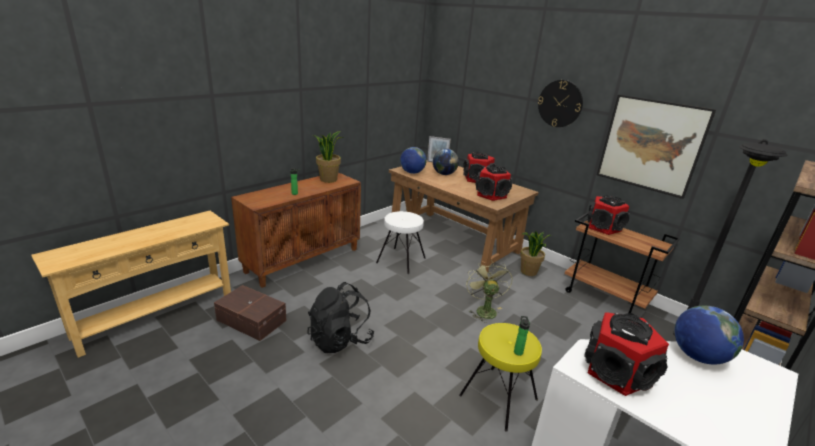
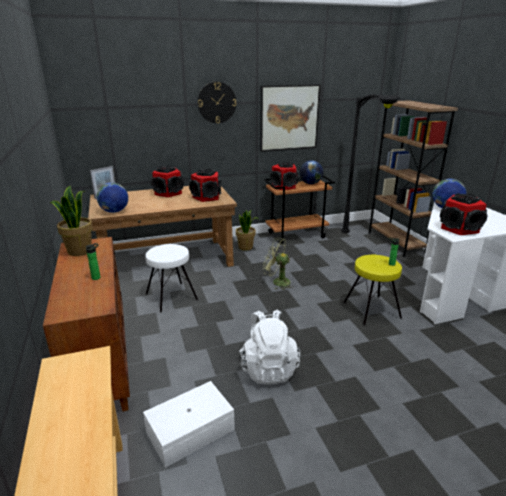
camera: 60 degrees left, 0 degrees up
(252, 319) = (189, 430): brown storage box -> white storage box
(340, 340) = (268, 368): black backpack -> white backpack
(444, 174) = (138, 201): globe -> globe (310, 183)

